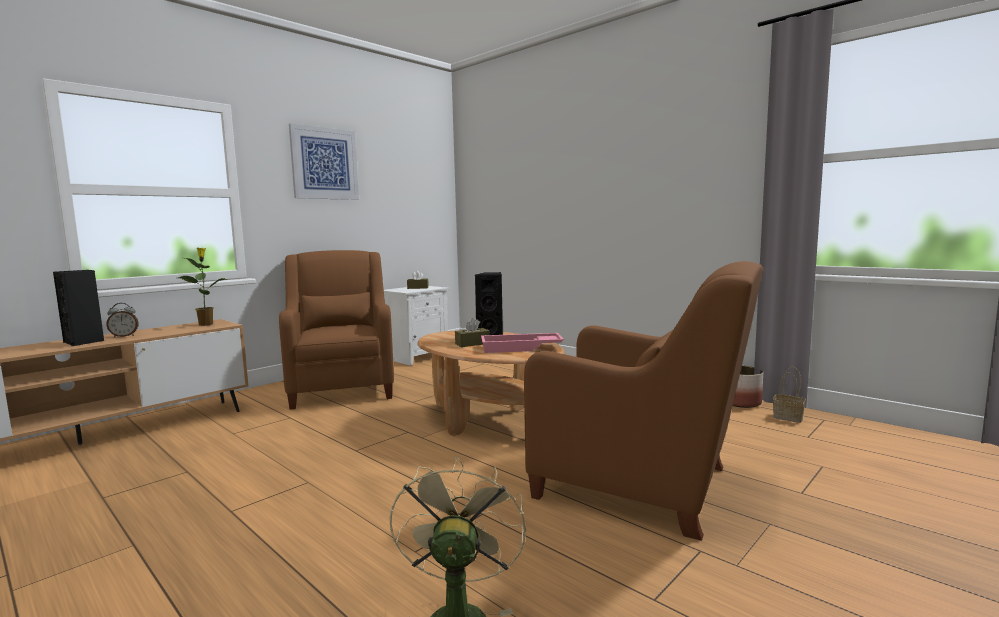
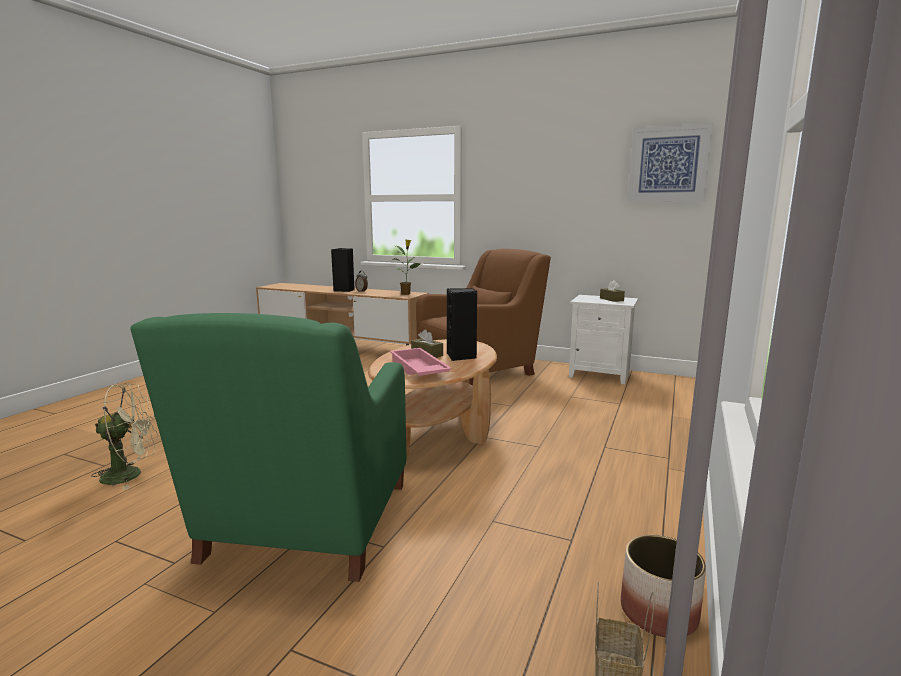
camera: 70 degrees right, 5 degrees up
(324, 163) = (537, 165): picture -> picture (668, 164)
(641, 484) = (305, 525): brown armchair -> green armchair

